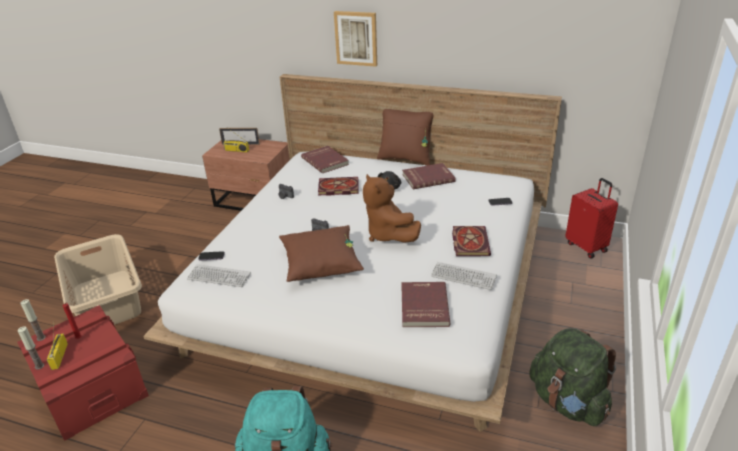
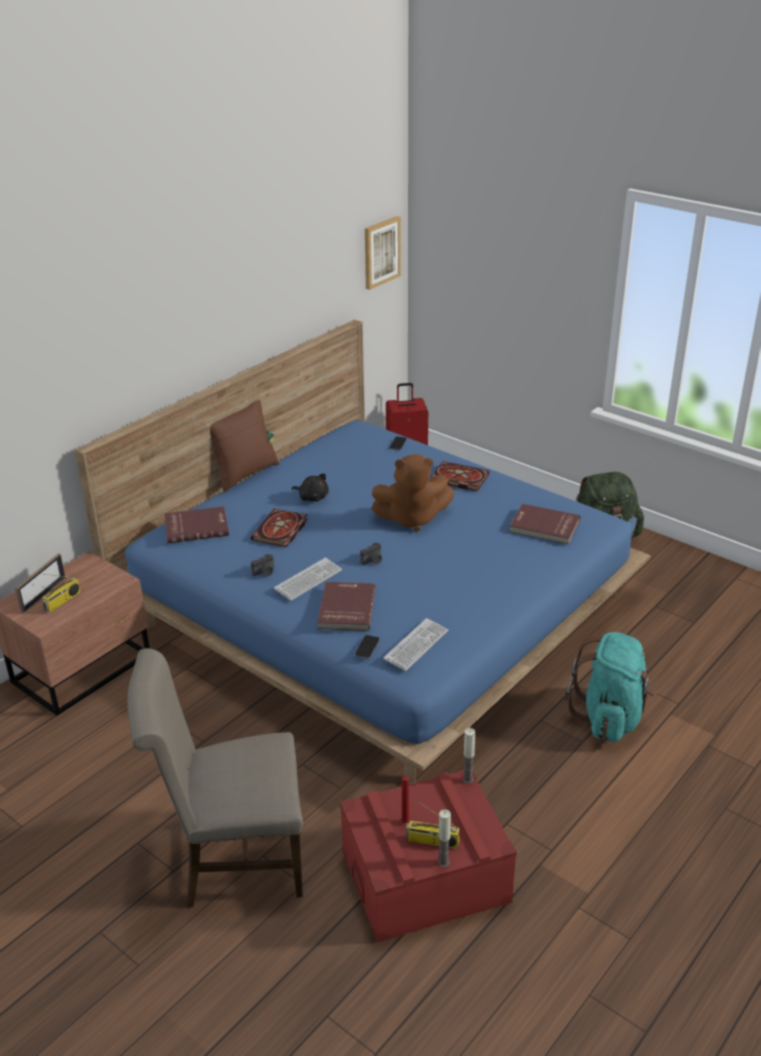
camera: 70 degrees left, 0 degrees up
(41, 338) = (381, 864): candle -> candle (468, 779)
(107, 299) = (232, 858): beige laundry basket -> beige chair
(321, 264) = (438, 571): brown pillow -> none
(356, 38) = (158, 350): picture -> picture (381, 252)
(372, 290) = (382, 608): white bed -> blue bed
(428, 177) = (310, 469): red book -> red book (345, 608)
(463, 276) = (512, 496): keyboard -> keyboard (308, 580)

